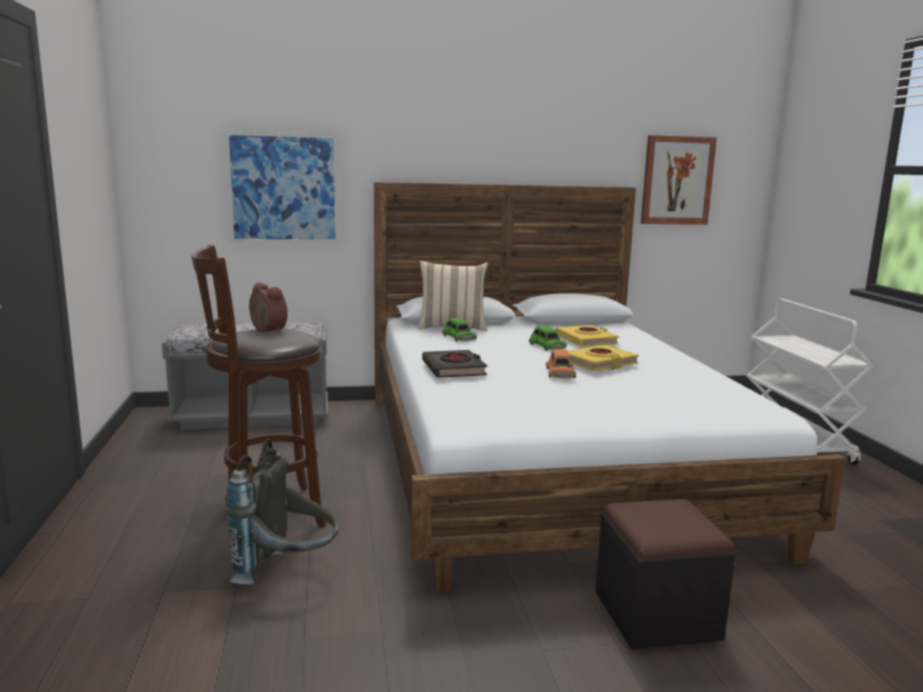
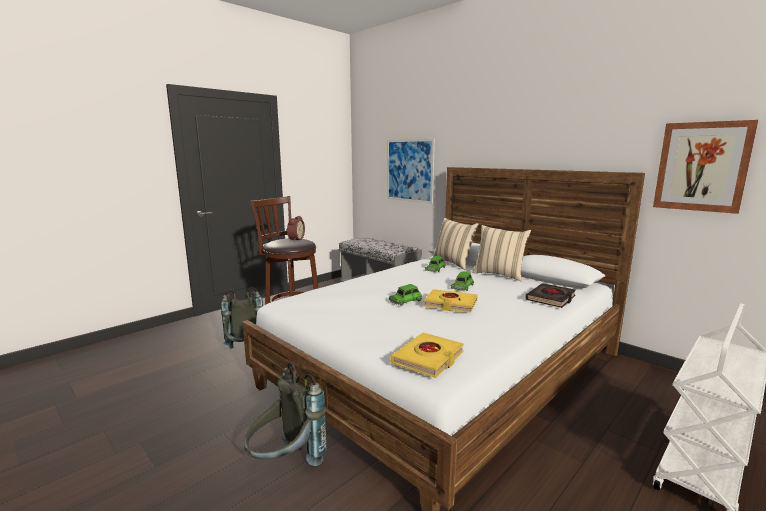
camera: 55 degrees right, 0 degrees up
(454, 369) = (367, 281): black book -> black book (551, 299)
(530, 327) = (499, 275): none -> beige pillow
(560, 373) = (405, 300): orange toy car -> green toy car
(586, 340) = (503, 291): yellow book -> yellow book (428, 359)
(656, 615) = (286, 463): black ottoman -> grey backpack

